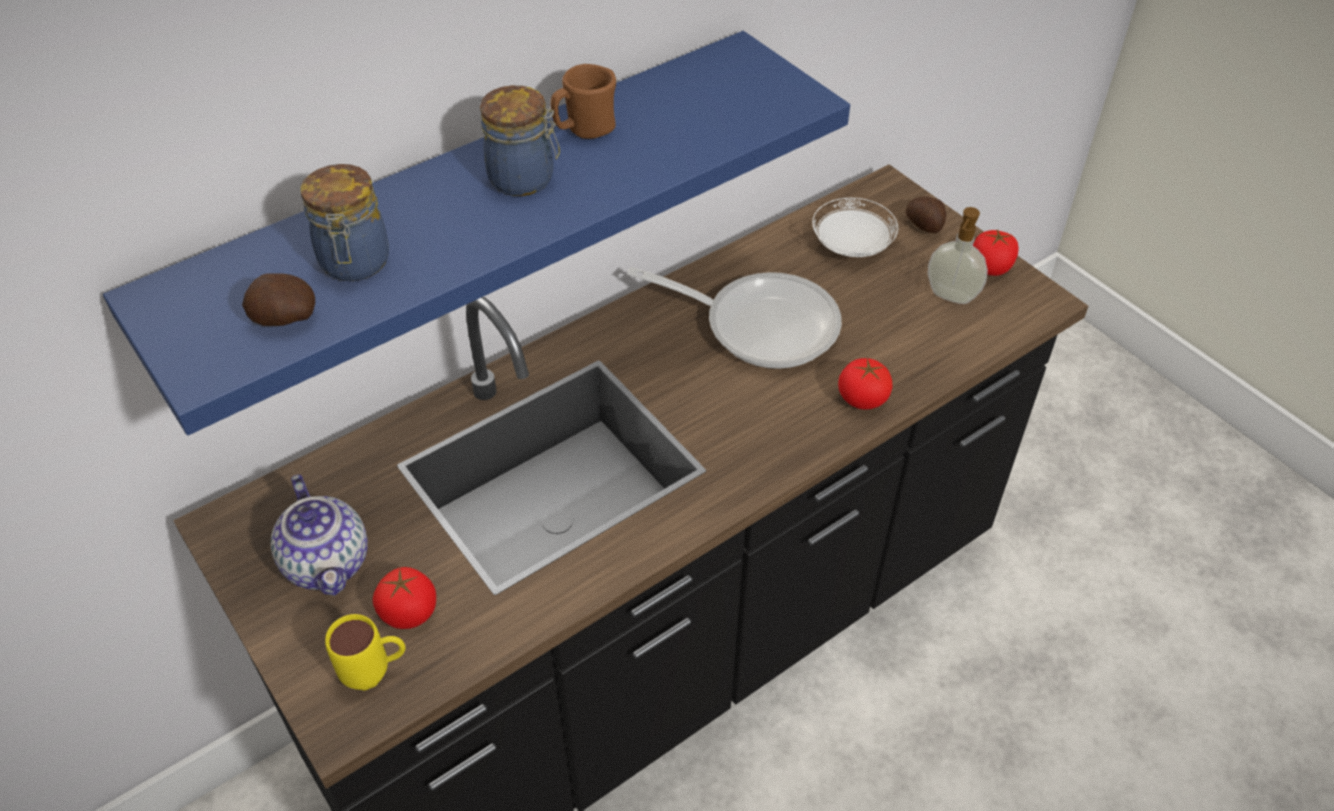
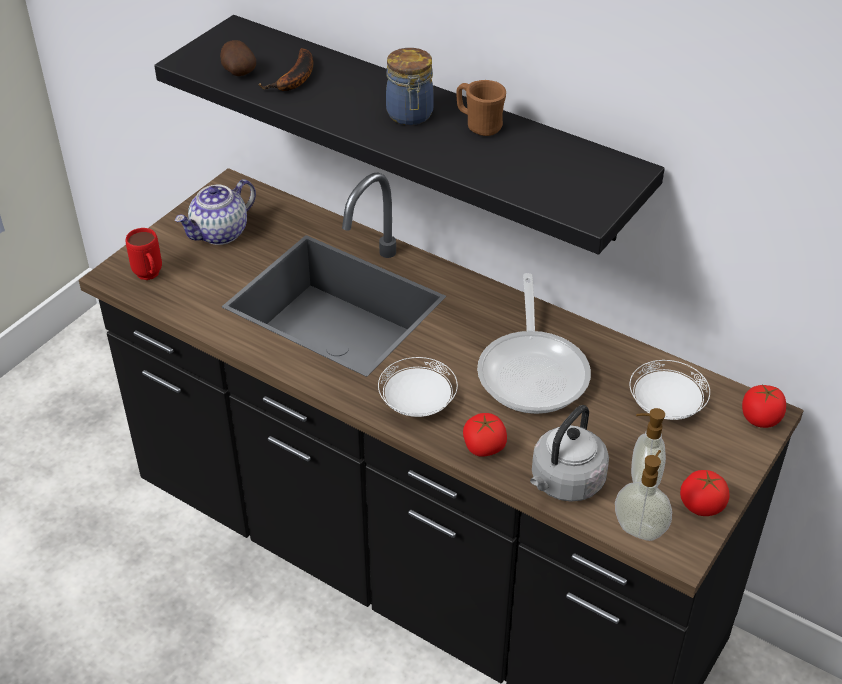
camera: 70 degrees right, 5 degrees down
(355, 263) = (295, 79): jar -> banana
(376, 673) = (150, 277): yellow mug -> red mug
(409, 611) = (196, 276): tomato -> tomato (760, 418)
(469, 202) = (431, 127): blue shelf -> black shelf
(771, 435) = (418, 403): none -> white plate
(925, 226) = (728, 450): potato -> none
(934, 351) = (565, 483): none -> grey kettle
(1009, 317) = (640, 529): none -> soap dispenser

